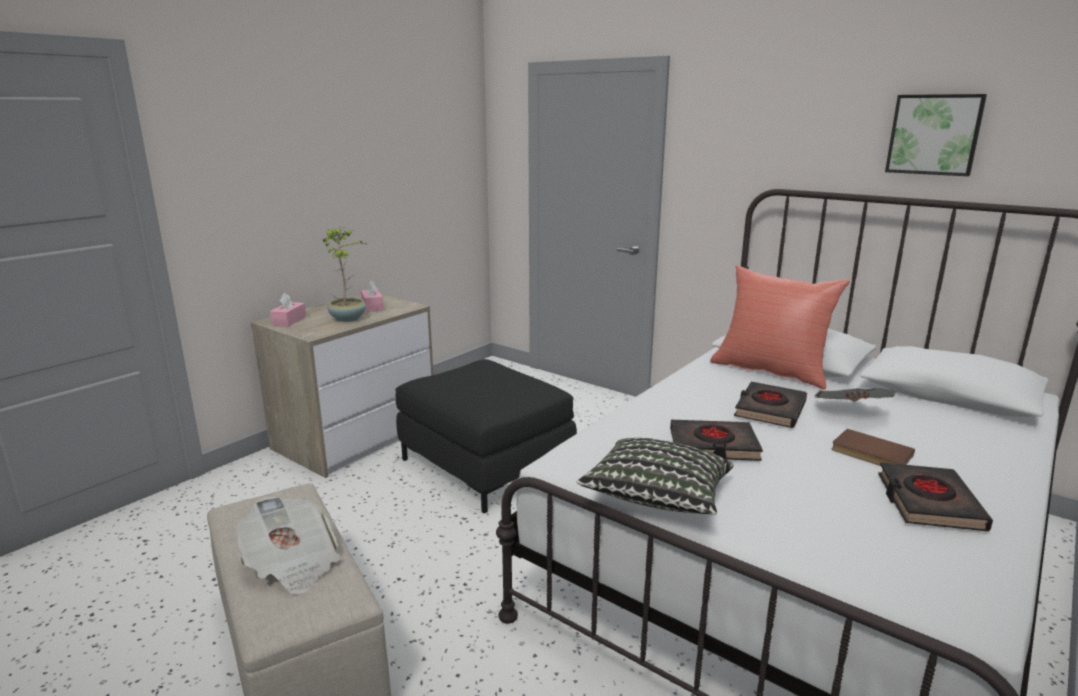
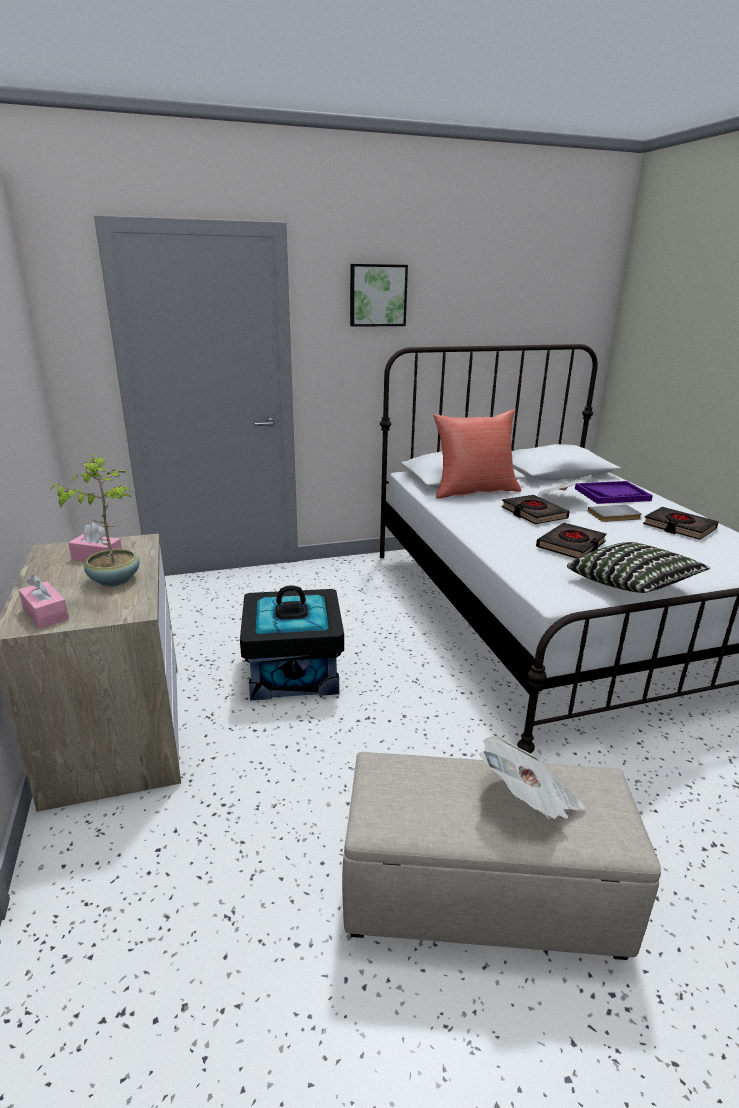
camera: 55 degrees left, 5 degrees up
(487, 464) = (294, 671): black ottoman -> black storage box
(870, 453) = (615, 516): brown book -> grey book
(934, 134) = (501, 298): picture -> picture (377, 295)
(952, 438) = (612, 494): none -> purple tray

